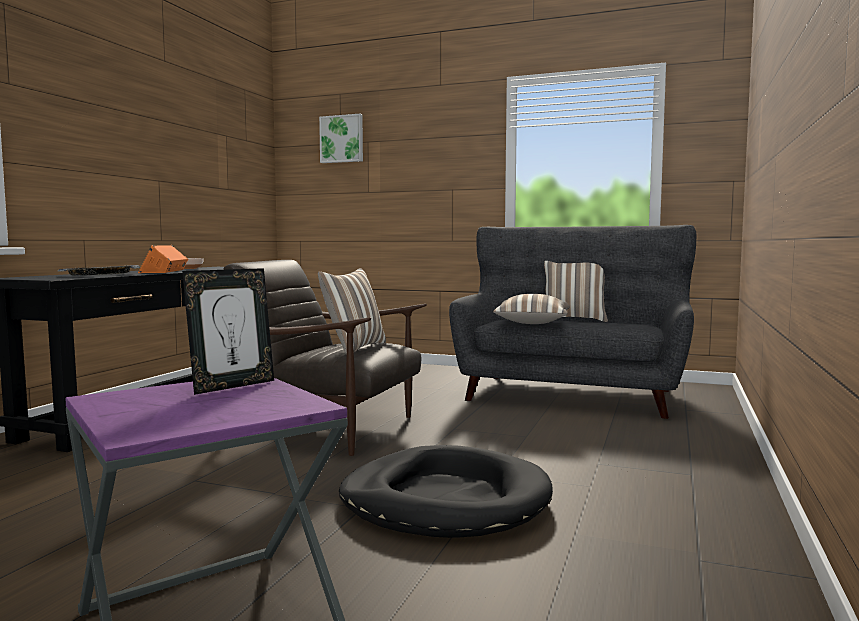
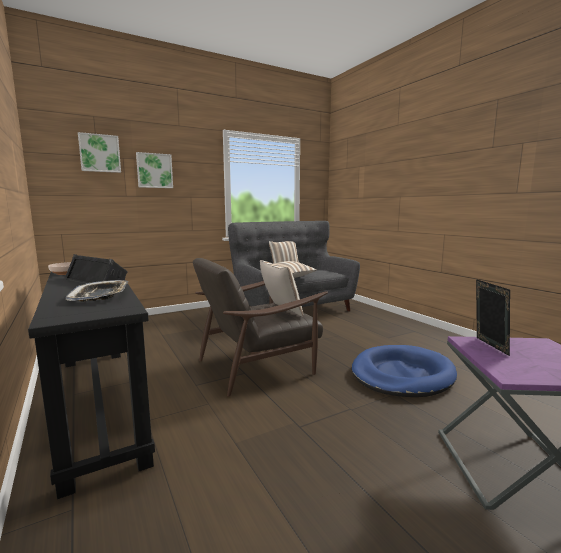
camera: 50 degrees left, 5 degrees up
(166, 271) = (96, 280): orange speaker -> black speaker
(403, 154) = (154, 170): none -> picture
(445, 500) = (401, 375): black dog bed -> blue dog bed

